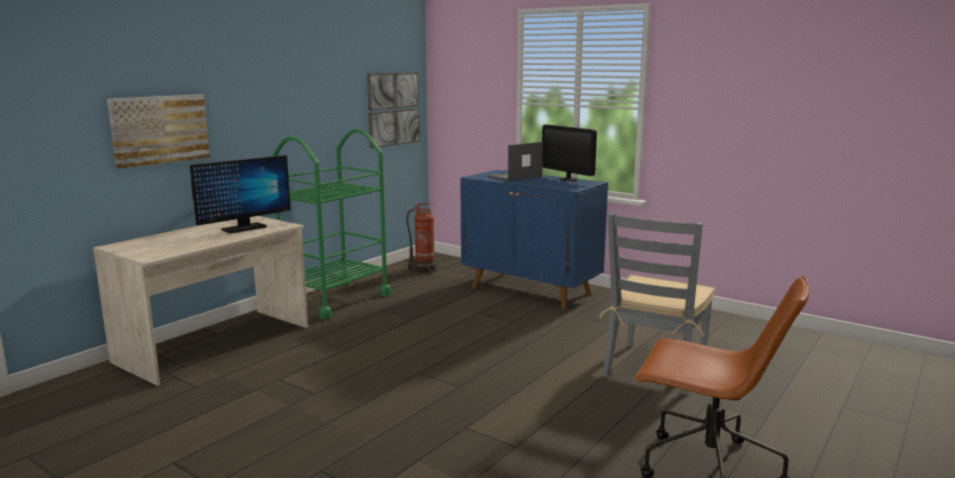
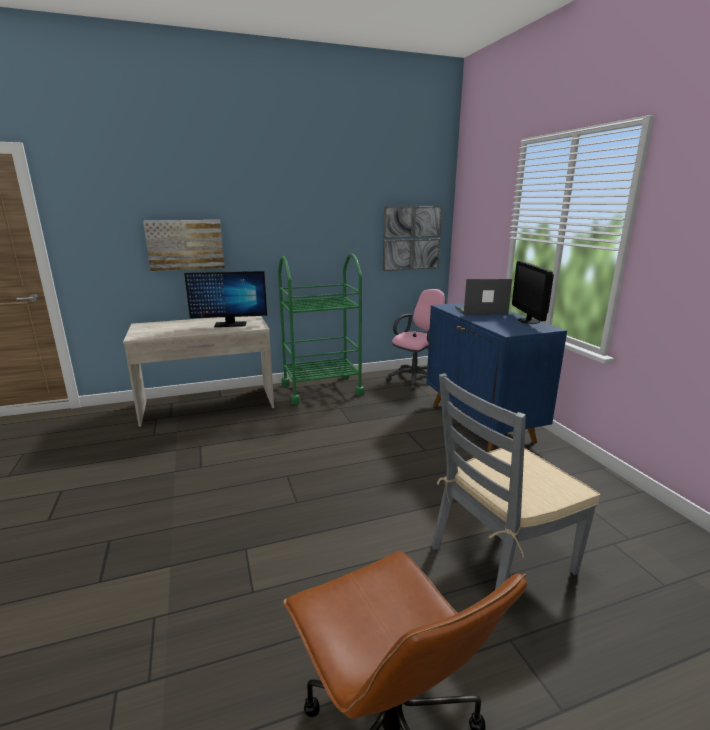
camera: 35 degrees right, 5 degrees up
(423, 269) = (416, 379): fire extinguisher -> pink office chair

